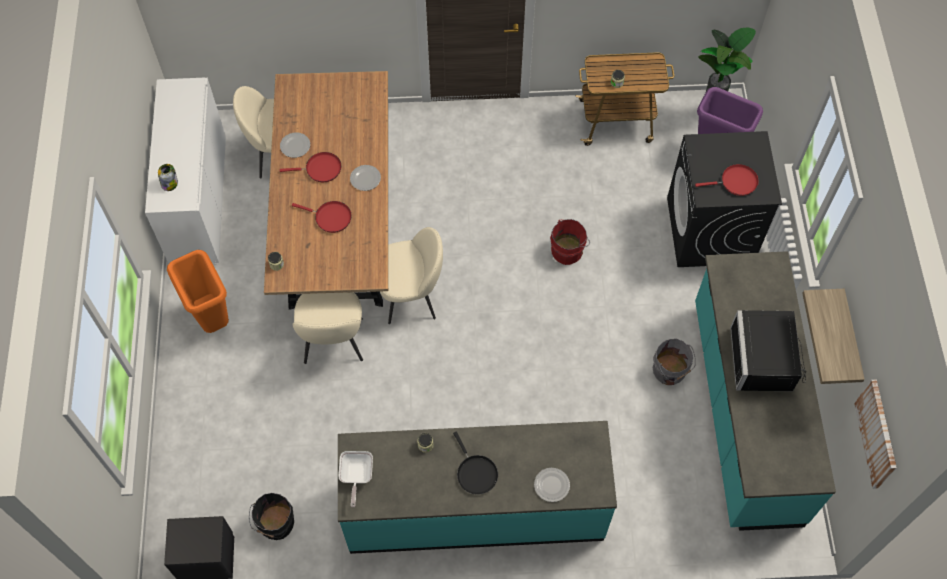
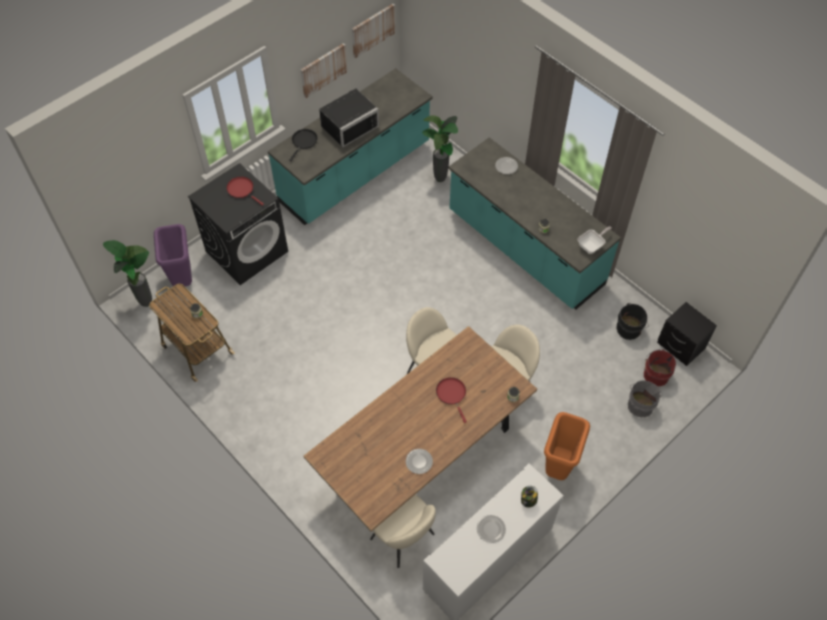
camera: 130 degrees left, 5 degrees down
(320, 169) = (422, 430): red frying pan -> none
(365, 179) = (405, 397): plate -> plate (491, 529)
(475, 473) = (534, 199): black frying pan -> black frying pan (303, 142)
(568, 250) = (325, 311): red bucket -> red bucket (654, 374)
(657, 499) = (440, 180): none -> potted plant
(670, 371) = (361, 216): grey bucket -> grey bucket (640, 404)
(849, 340) = (323, 70): shelf -> picture

